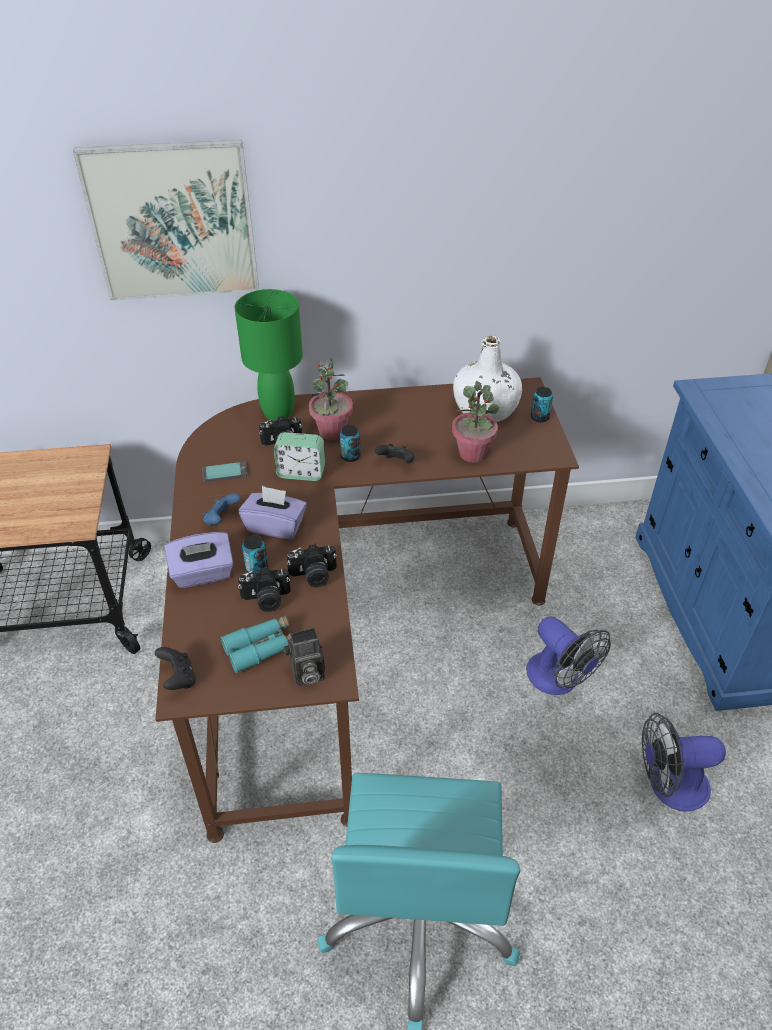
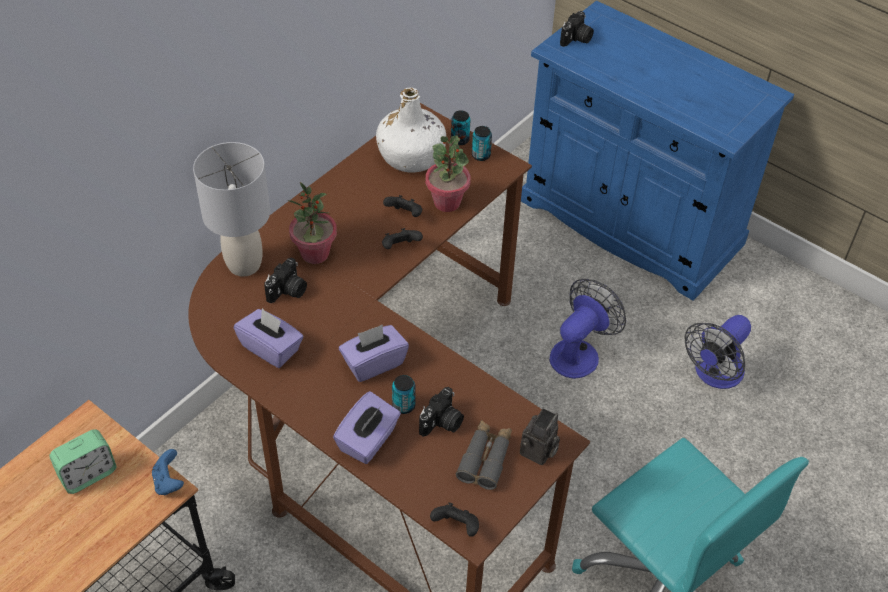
camera: 45 degrees left, 5 degrees up
(173, 222) = (112, 130): picture -> none
(221, 519) = (323, 388): blue game controller -> blue game controller (169, 482)
(224, 472) = (271, 348): phone -> purple tissue box
(262, 647) = (485, 458): turquoise binoculars -> grey binoculars
(278, 412) = (243, 265): green table lamp -> grey table lamp
(301, 473) = (335, 305): alarm clock -> alarm clock (88, 474)
(313, 576) = (452, 380): camera -> camera (576, 39)
(350, 456) = (357, 265): can -> can (481, 155)
(429, 444) = (405, 215): none -> black game controller
(559, 680) = (579, 352): fan -> fan turned 60 degrees counterclockwise

